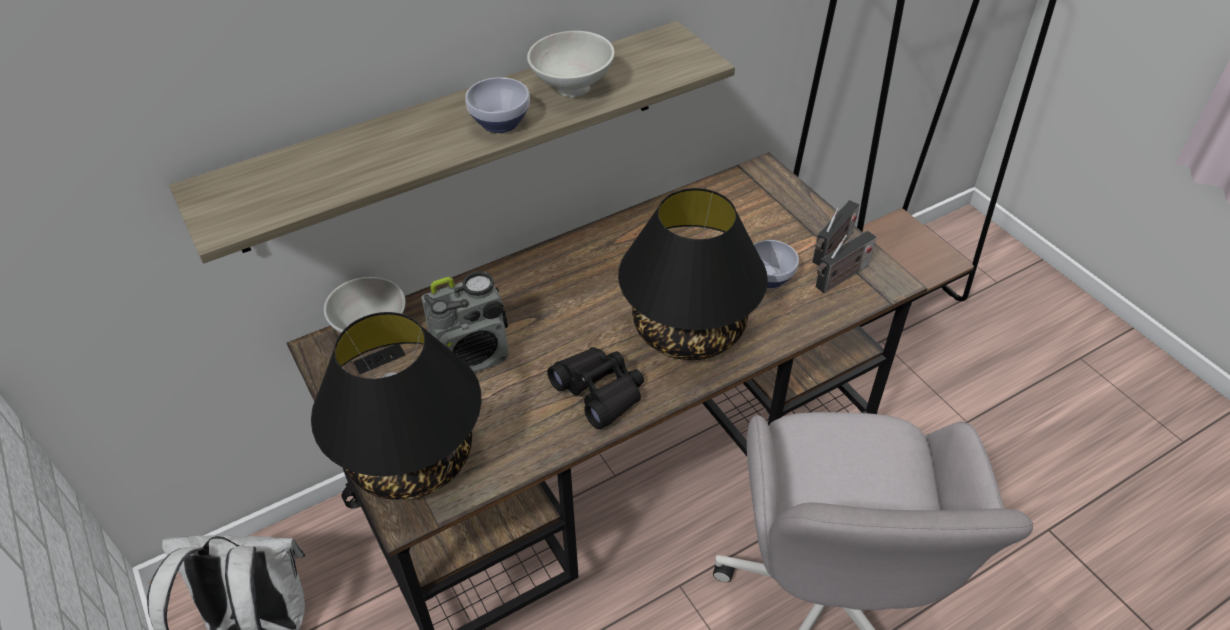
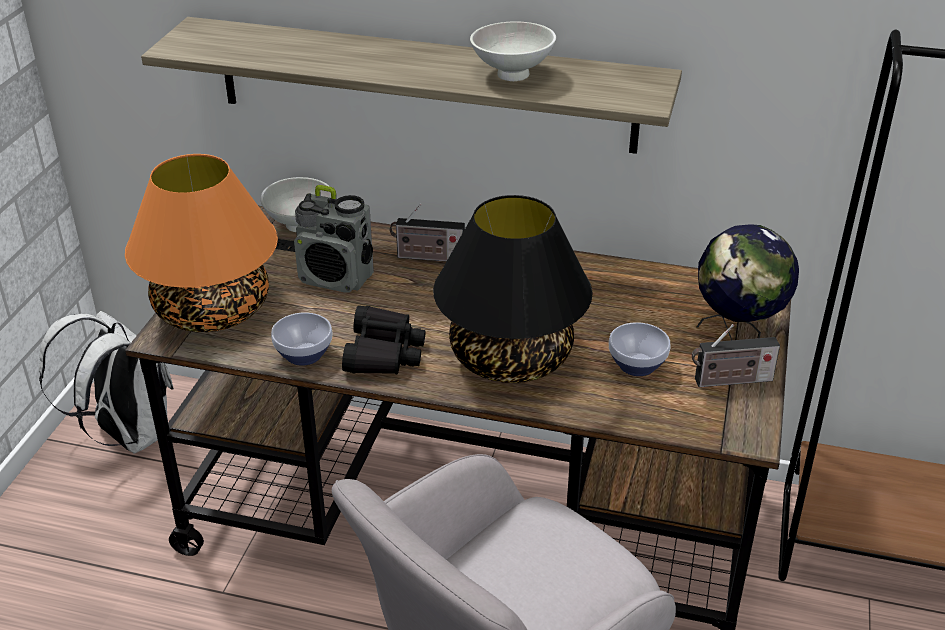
camera: 45 degrees right, 10 degrees down
(410, 458) = (212, 310): black table lamp -> orange table lamp
(498, 123) = (422, 71): bowl -> bowl (302, 354)
(792, 212) = (737, 334): none -> globe
(840, 278) = (703, 405): radio -> radio (427, 257)

